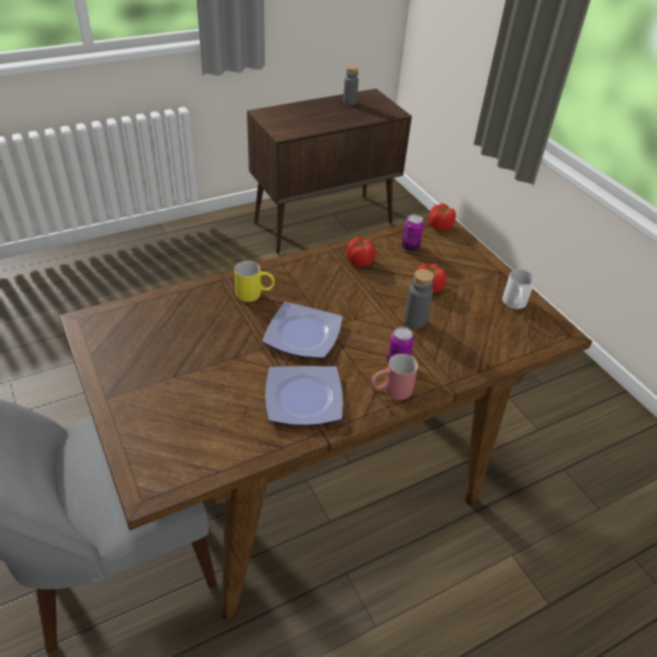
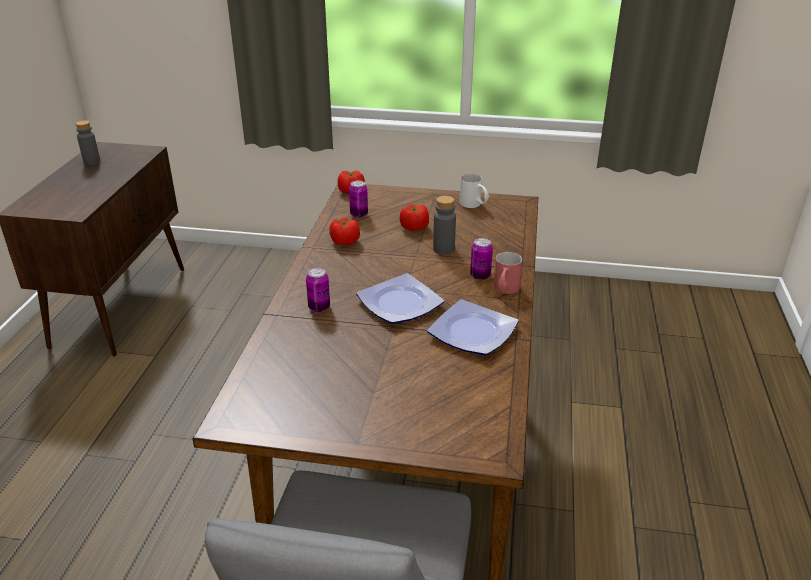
camera: 50 degrees left, 10 degrees down
(255, 294) = (319, 307): yellow mug -> can

